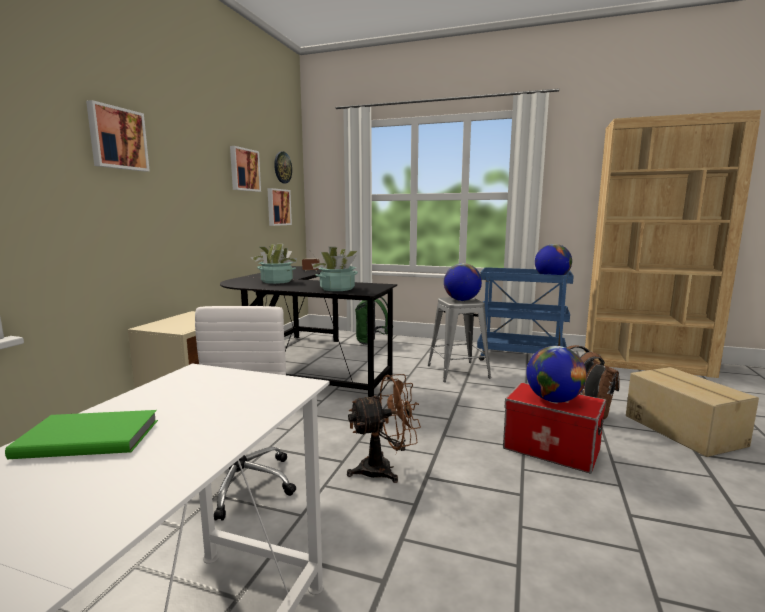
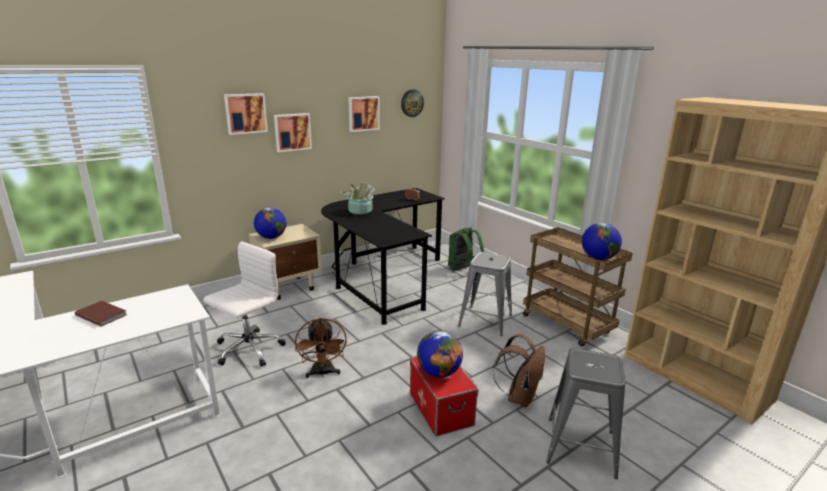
camera: 35 degrees right, 10 degrees up
(88, 437) = (102, 314): green book -> brown book
(278, 207) = (403, 138): picture -> picture (292, 132)
(337, 289) = (377, 231): potted plant -> none
(384, 469) = (322, 373): brown fan -> brown fan turned 60 degrees clockwise
(461, 300) = (490, 260): globe -> globe (271, 237)
(520, 357) = (568, 325): blue cart -> brown cart
(683, 430) = (580, 447): cardboard box -> grey stool

